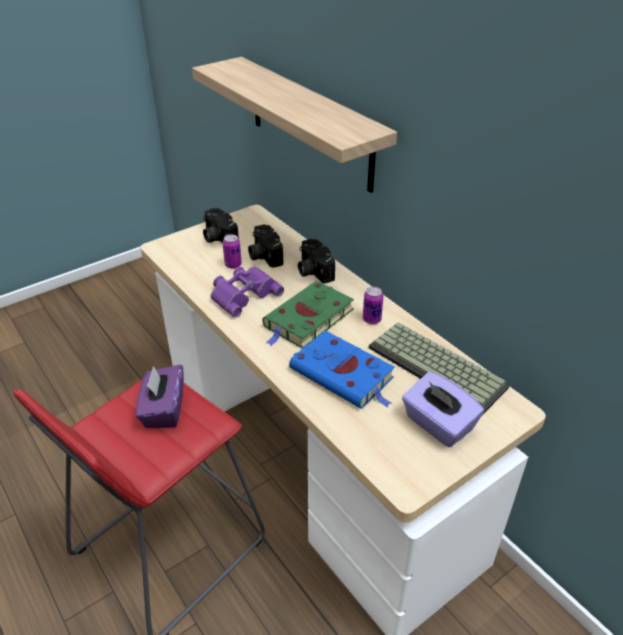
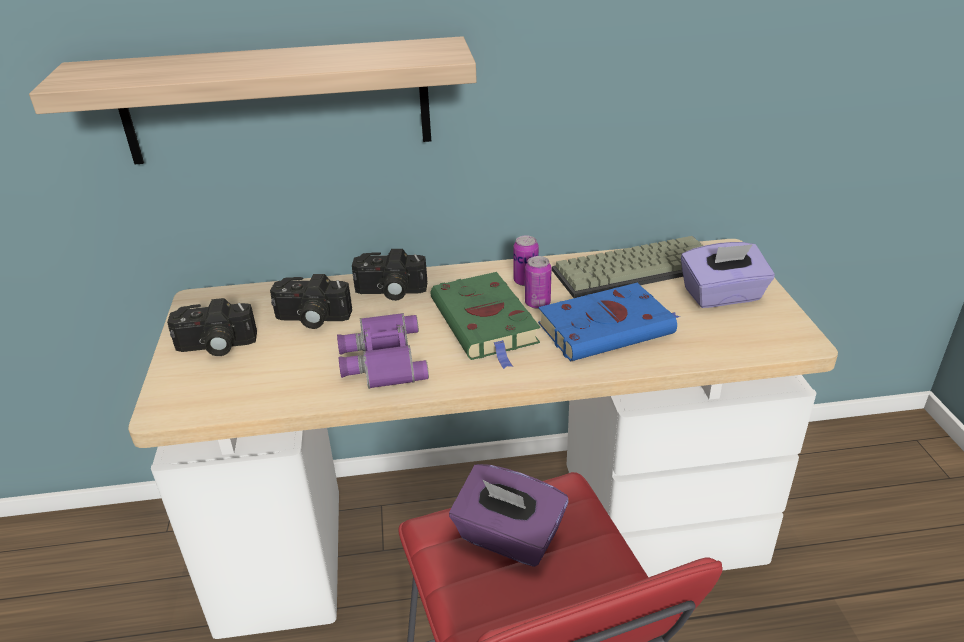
camera: 60 degrees left, 5 degrees down
(233, 265) = (303, 350): can -> can (537, 303)

